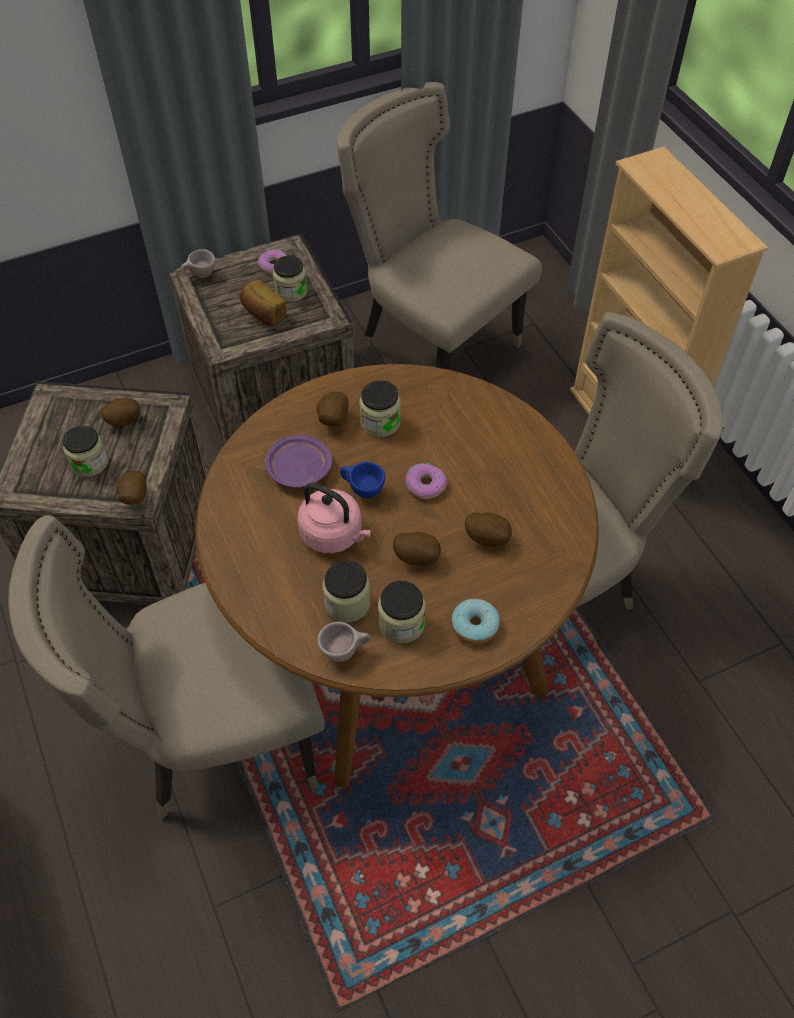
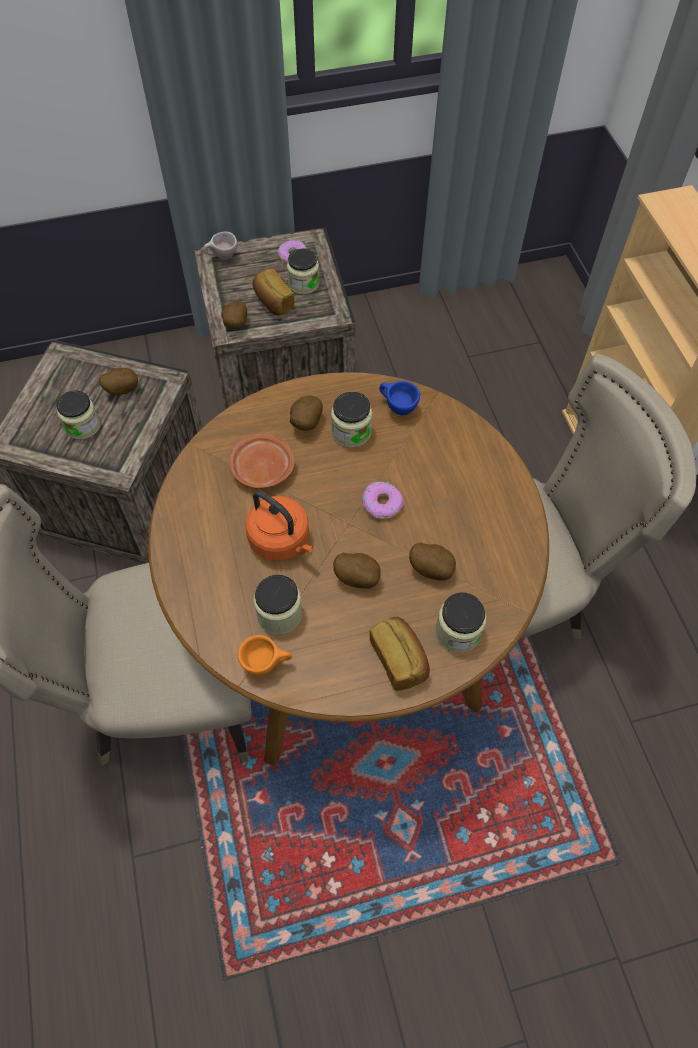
camera: 10 degrees right, 5 degrees up
(134, 498) = (116, 467): potato -> potato (235, 325)
(298, 468) = (262, 468): purple plate -> brown plate
(334, 535) = (282, 541): pink kettle -> orange kettle
(345, 651) = (266, 663): beige cup -> orange cup
(362, 491) = (318, 500): blue cup -> blue cup (397, 408)
(401, 624) = (327, 644): jar -> jar (458, 632)
(432, 348) = (438, 352): beige chair -> none
(474, 626) = (399, 659): donut -> bread

